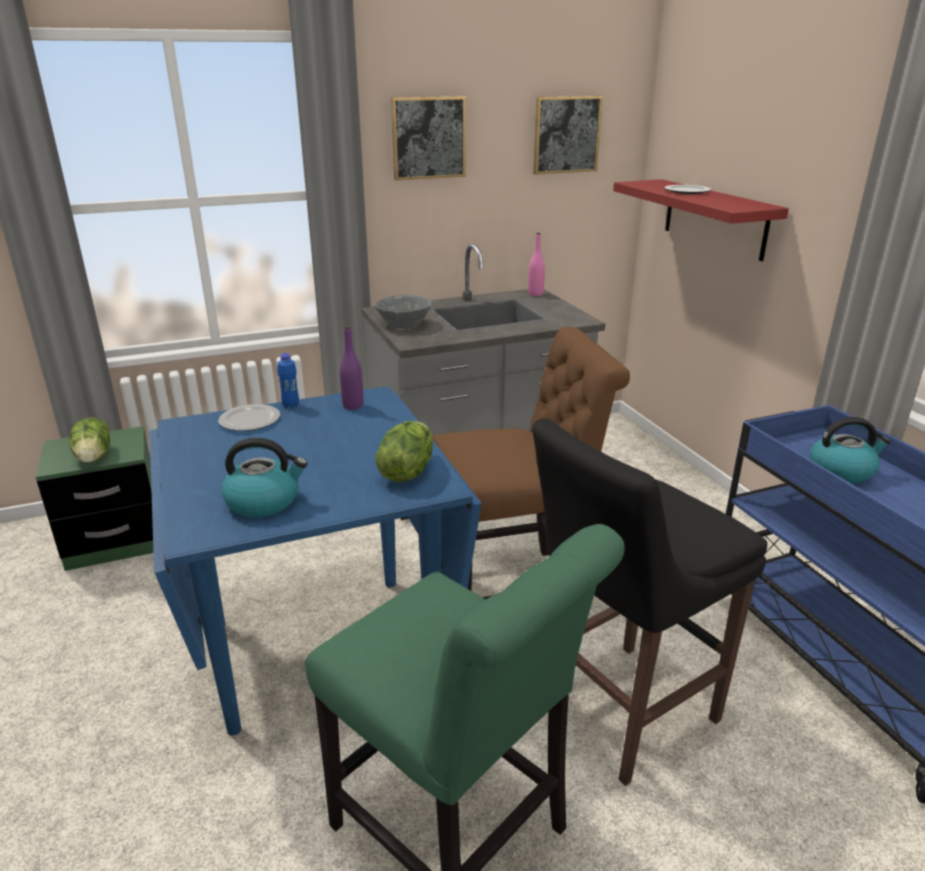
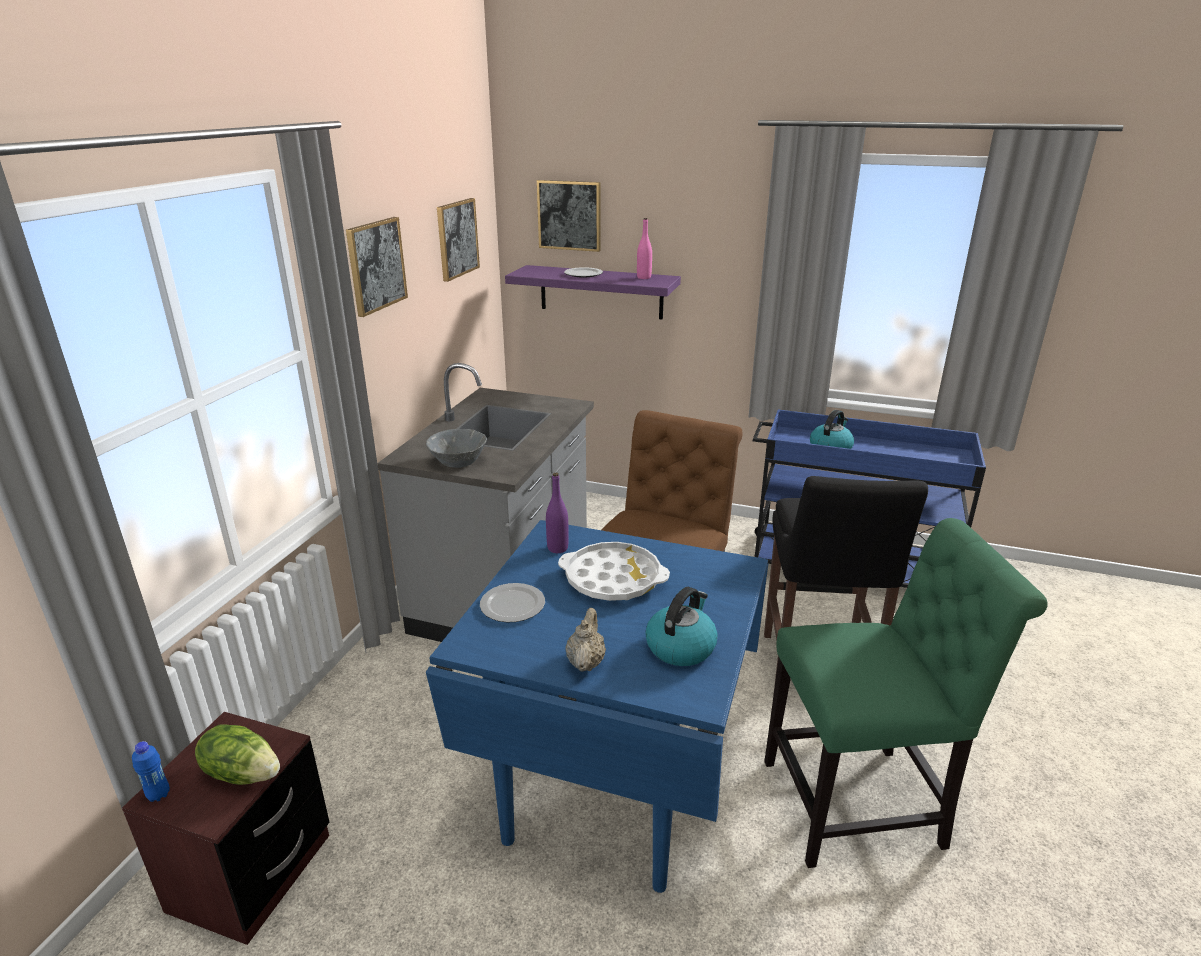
camera: 50 degrees left, 0 degrees up
(116, 541) = (251, 873): green nightstand -> brown nightstand
(201, 471) = (586, 662): none -> beige teapot
(290, 405) = (511, 575): blue bottle -> blue bottle (158, 795)
(335, 440) = (613, 579): none -> white tray
(406, 471) = (704, 569): lettuce -> none
(535, 294) = (490, 395): pink bottle -> pink bottle (644, 277)
(703, 124) = (569, 215): none -> picture
(714, 218) = (601, 292): red shelf -> purple shelf

